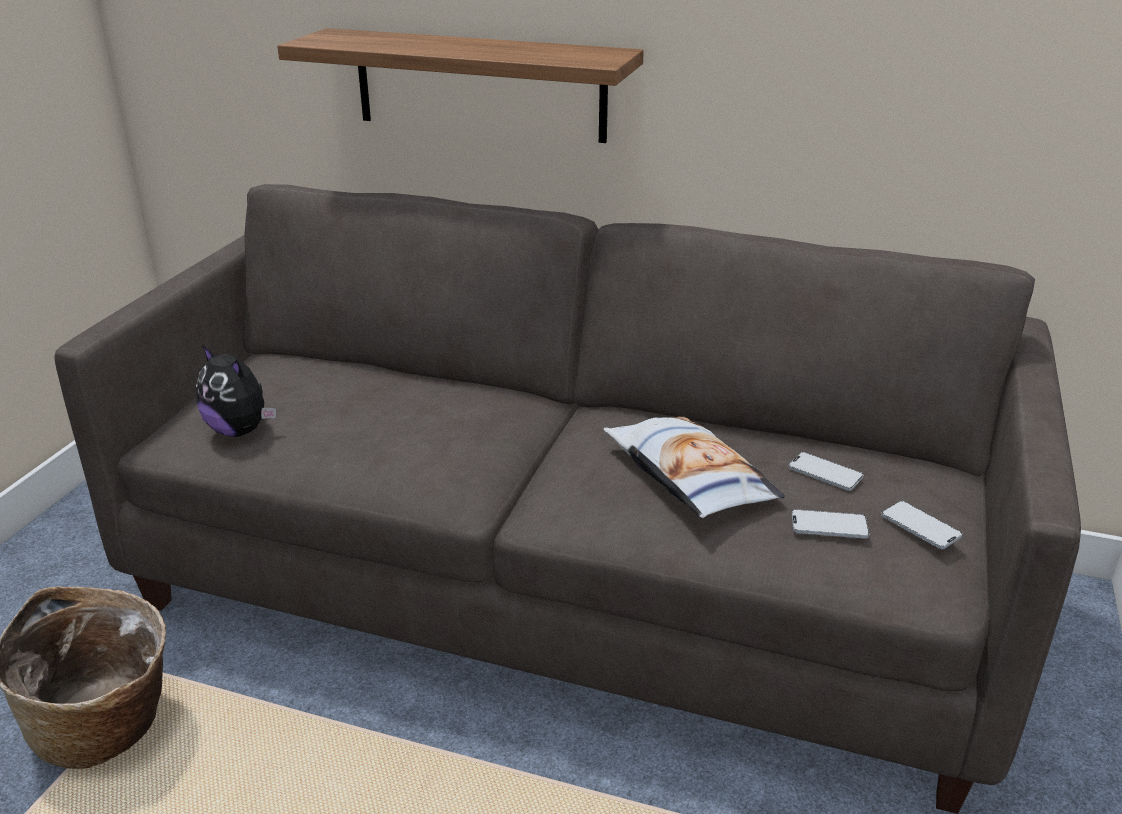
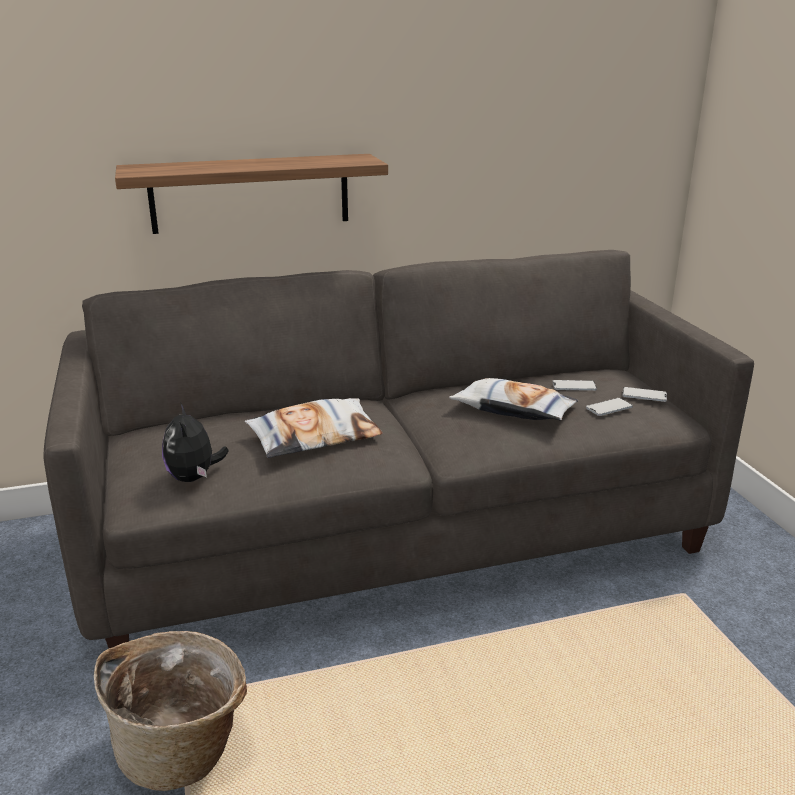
camera: 35 degrees left, 5 degrees down
(240, 430) = (194, 477): plush toy -> plush toy turned 75 degrees clockwise
(401, 425) = (315, 436): none -> pillow

